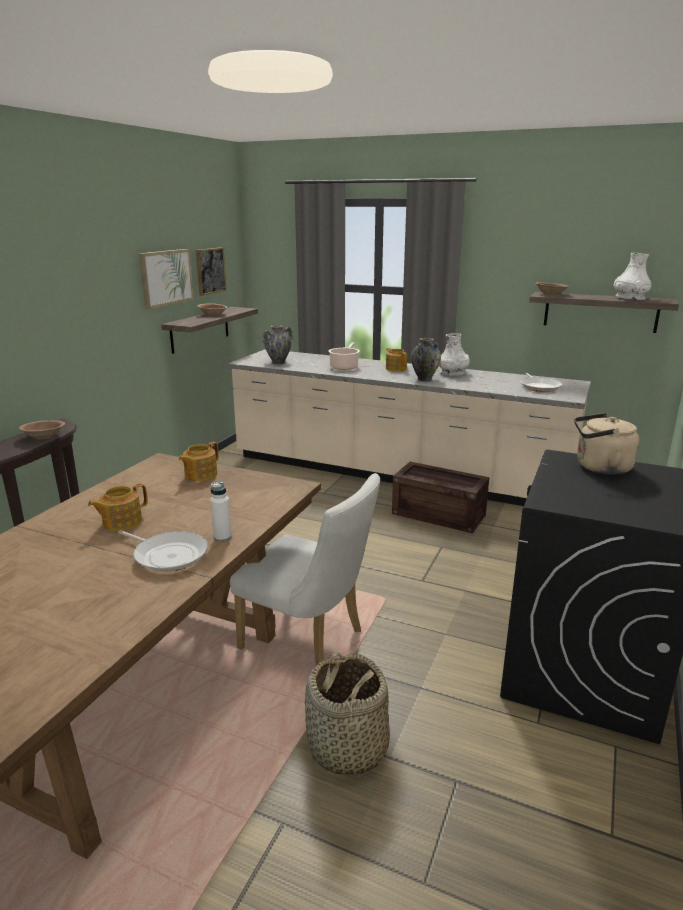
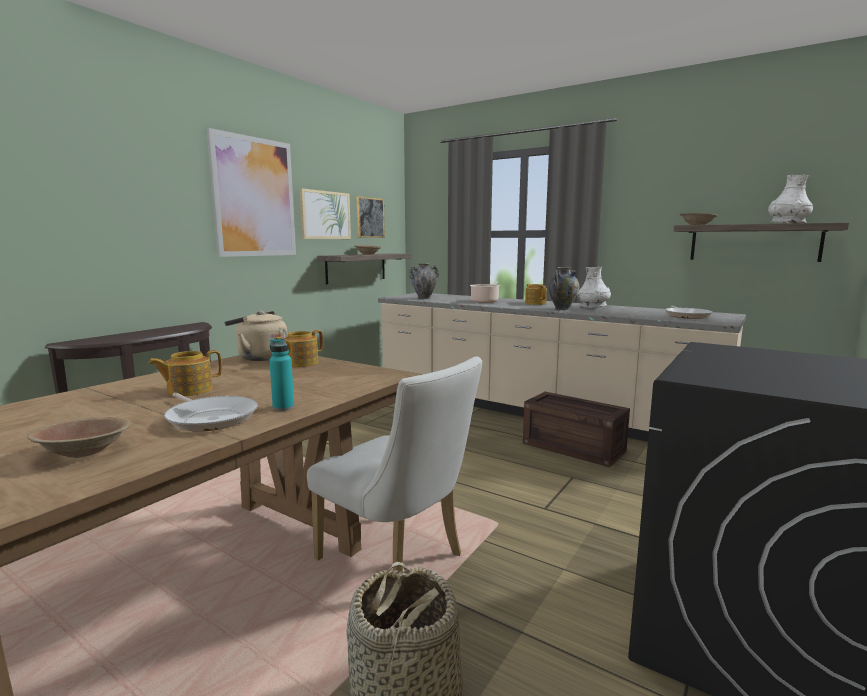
camera: 10 degrees right, 10 degrees down
(44, 437) = (174, 330): brown bowl -> brown bowl (85, 452)
(96, 273) = (254, 197): none -> picture
(222, 537) = (283, 407): white bottle -> turquoise bottle
(599, 468) = (763, 355): beige kettle -> beige kettle (260, 357)

